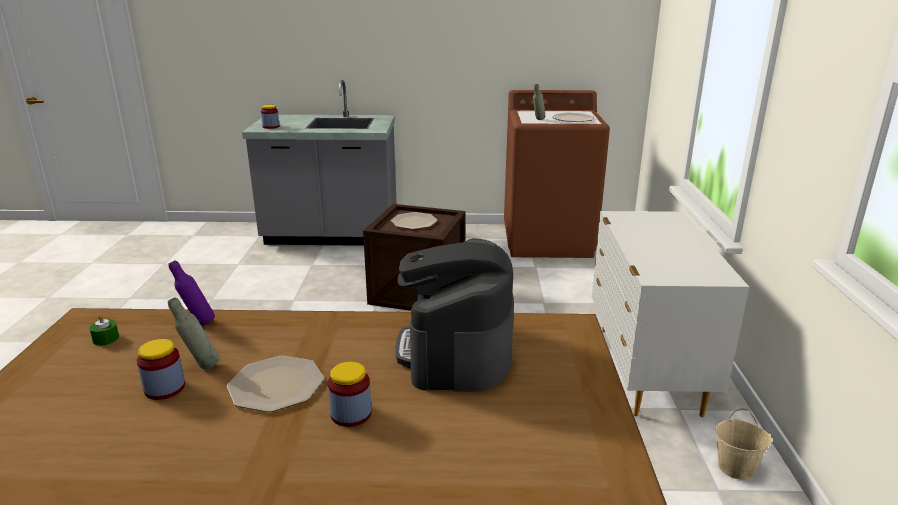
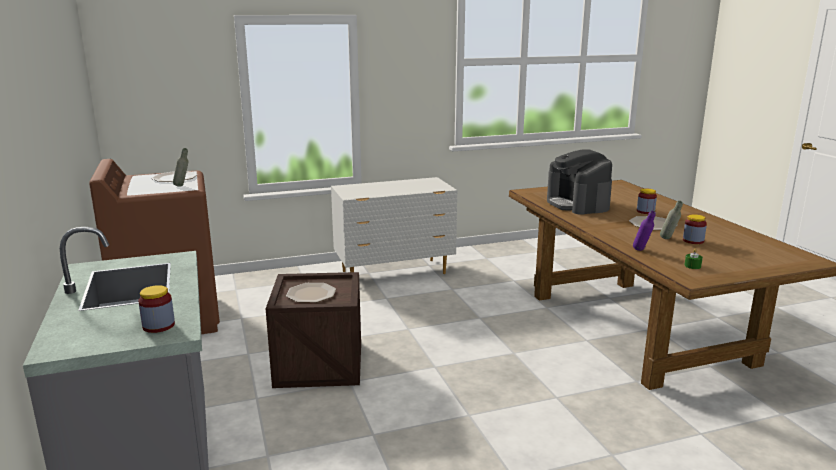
camera: 110 degrees left, 5 degrees down
(456, 351) = (577, 204): coffee machine -> coffee machine turned 90 degrees clockwise
(736, 468) = (467, 255): beige bucket -> none

